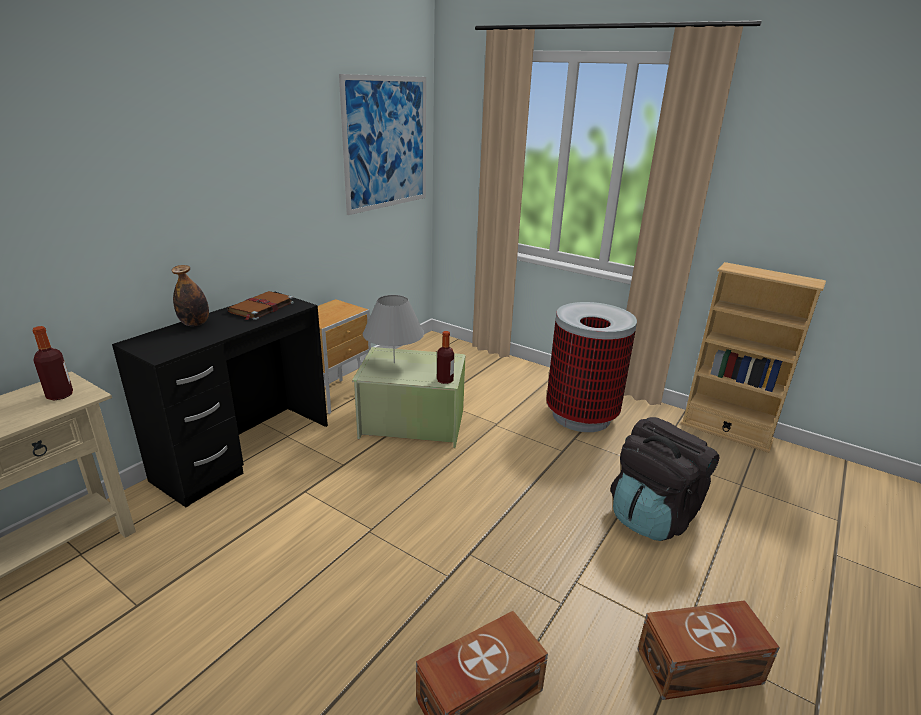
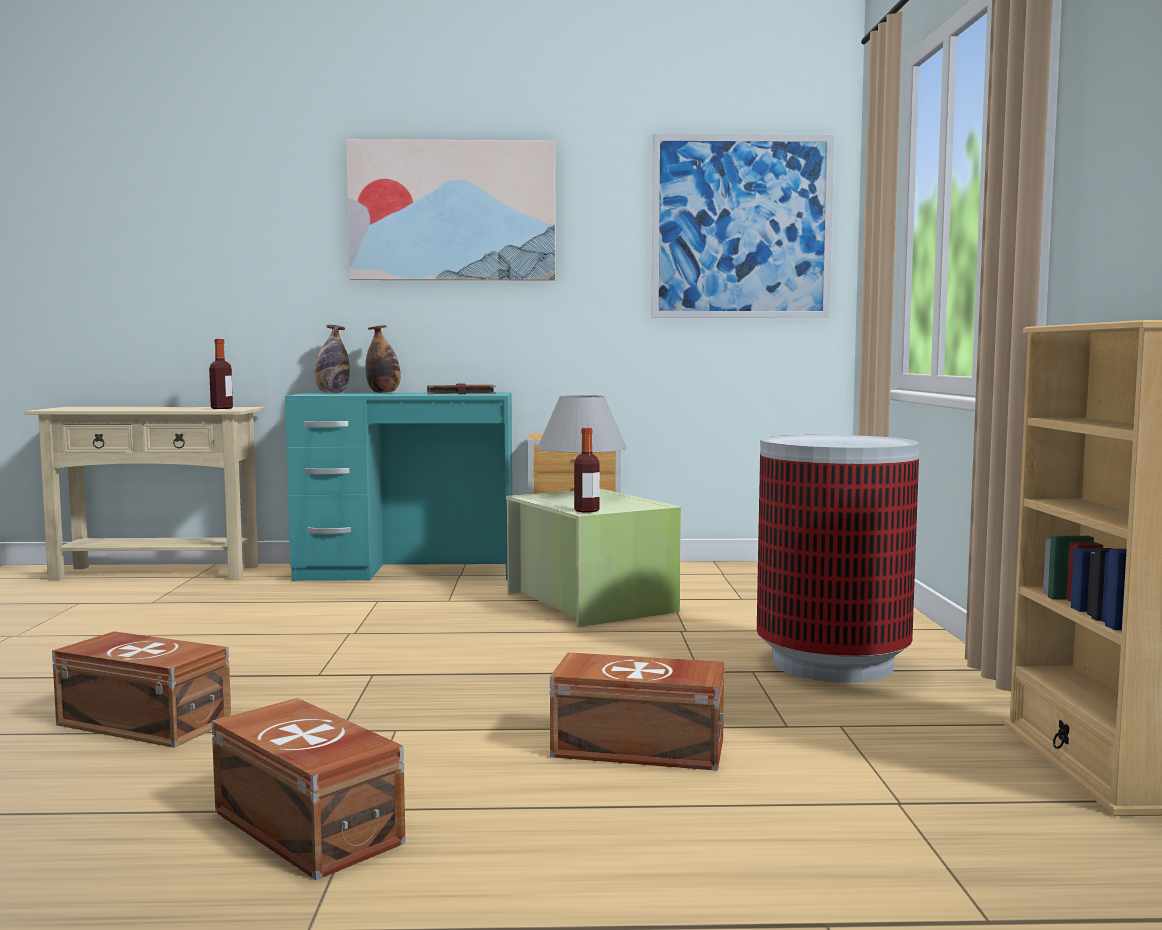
camera: 55 degrees right, 20 degrees down
(150, 338) = (332, 392): none -> bottle
(210, 147) = (452, 211): none -> picture
(244, 451) = (407, 572): black desk -> turquoise desk
(653, 515) = (640, 749): black backpack -> brown storage box

